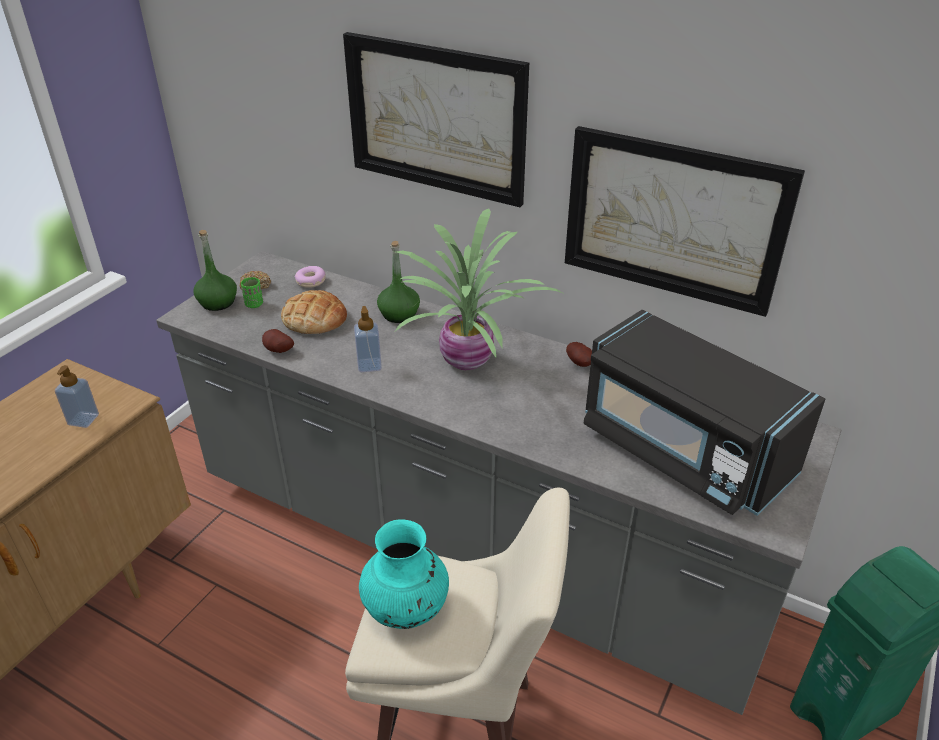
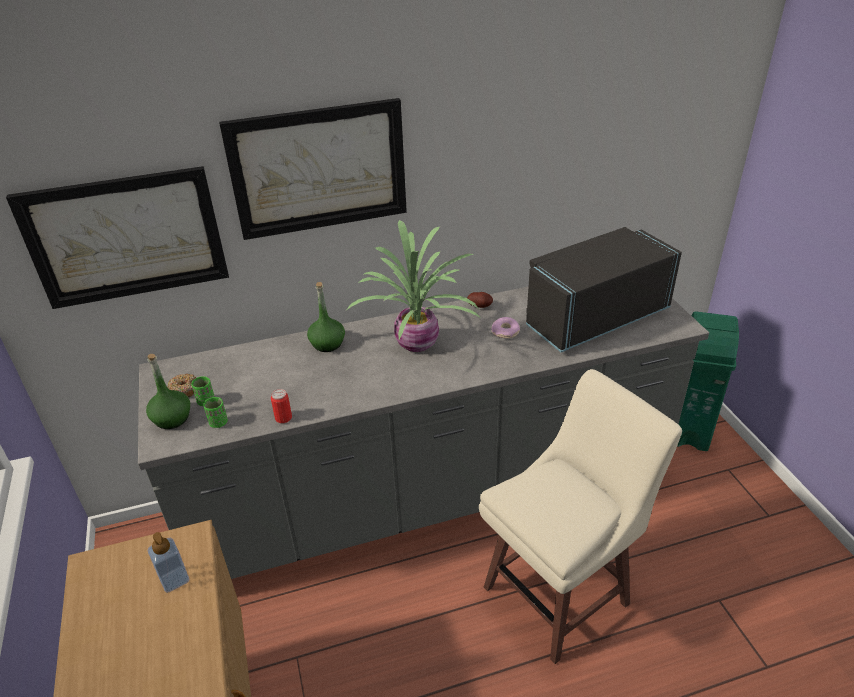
camera: 45 degrees left, 0 degrees up
(236, 325) = (218, 423): none -> green cup
(278, 351) = (283, 418): potato -> can
(311, 281) = (223, 361): donut -> donut (505, 332)
(315, 318) = (272, 382): bread -> none
(369, 365) = (363, 385): soap dispenser -> none
(406, 610) = (550, 513): turquoise vase -> none
(673, 219) = (518, 176): picture -> picture (126, 237)
(682, 450) = (595, 318): black microwave -> black microwave turned 150 degrees clockwise

